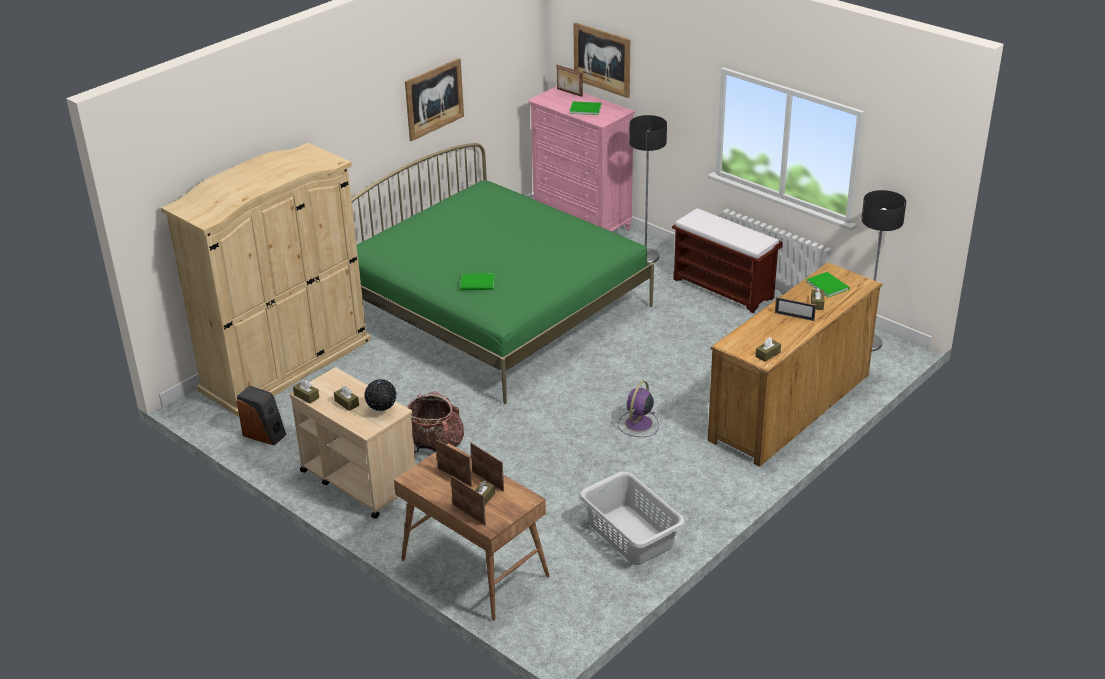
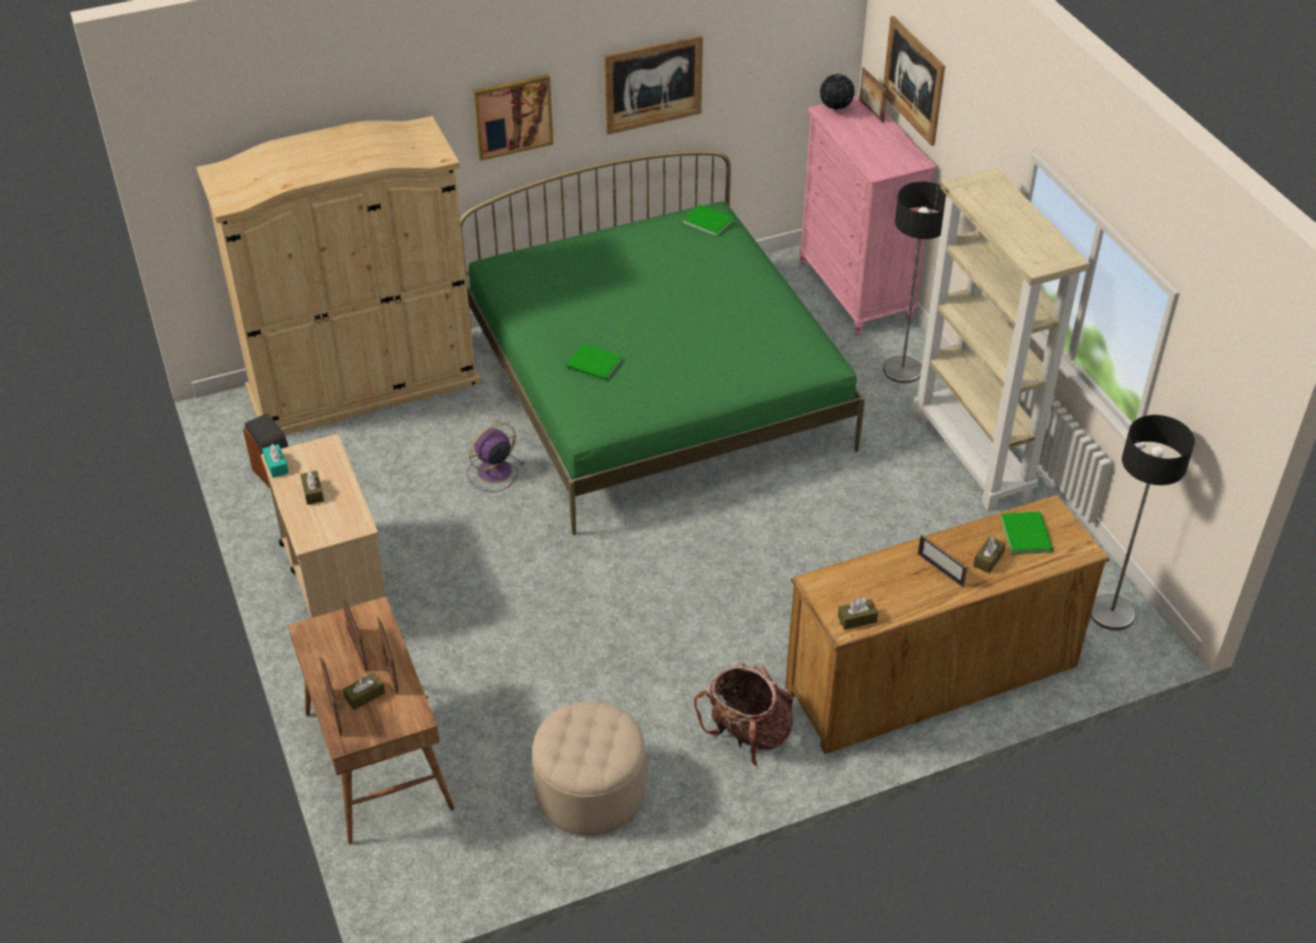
camera: 25 degrees right, 10 degrees up
(306, 396) = (276, 465): brown tissue box -> turquoise tissue box
(354, 136) = (513, 116): none -> picture
(382, 411) = (343, 520): globe -> globe (835, 111)
(435, 447) = (450, 568): backpack -> backpack (747, 735)
(584, 109) = (870, 144): green book -> green book (707, 220)
(630, 535) = (590, 791): grey laundry basket -> beige ottoman
(638, 424) = (714, 628): purple fan -> purple fan (493, 472)
(724, 289) = (973, 456): brown bench -> beige bookcase

